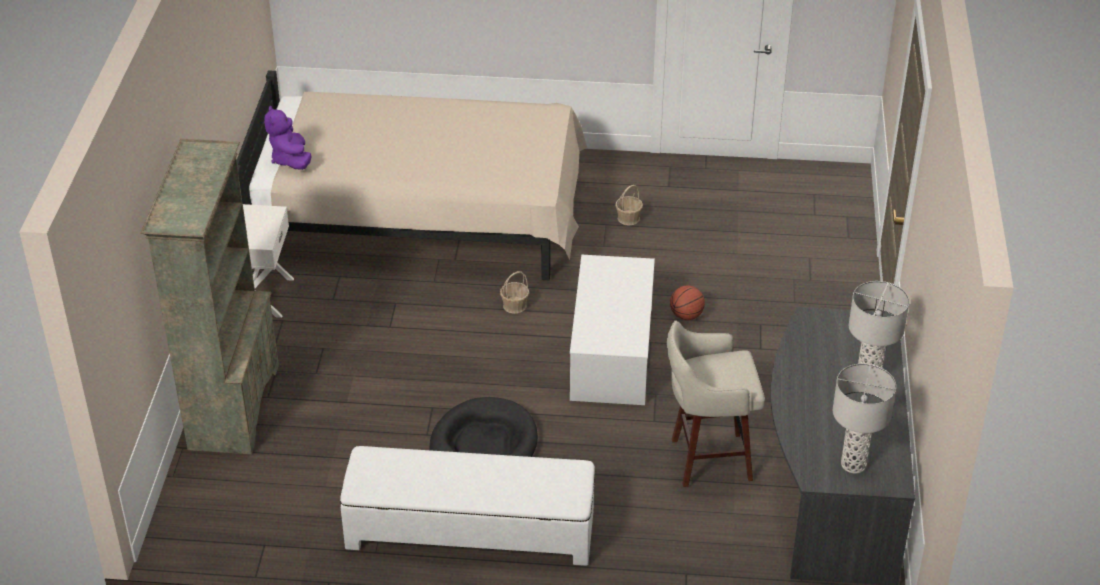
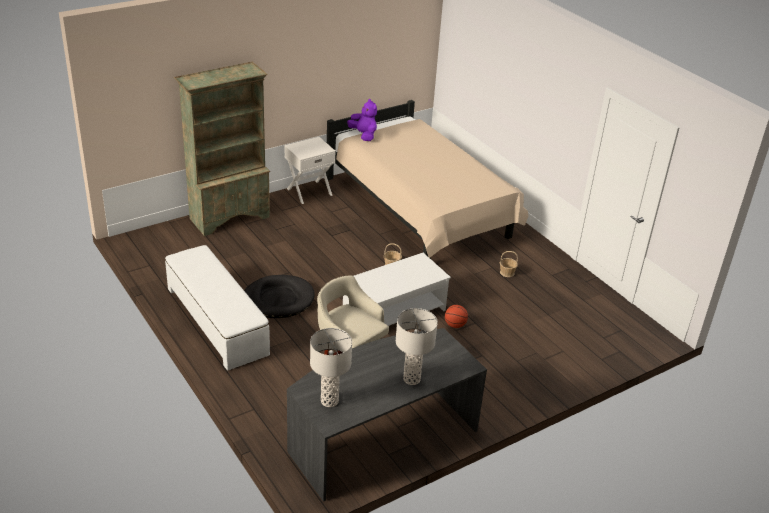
camera: 50 degrees right, 5 degrees down
(291, 160) = (363, 135): purple plush toy -> purple plush toy turned 105 degrees clockwise

